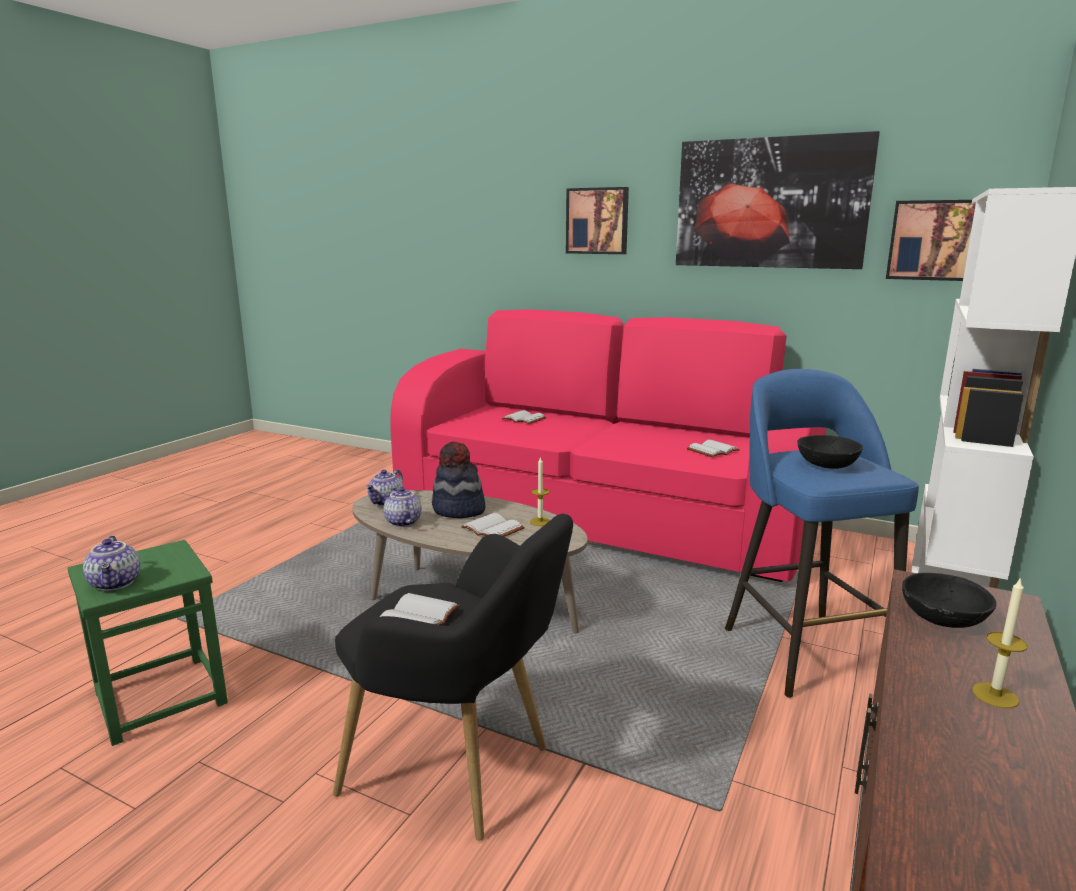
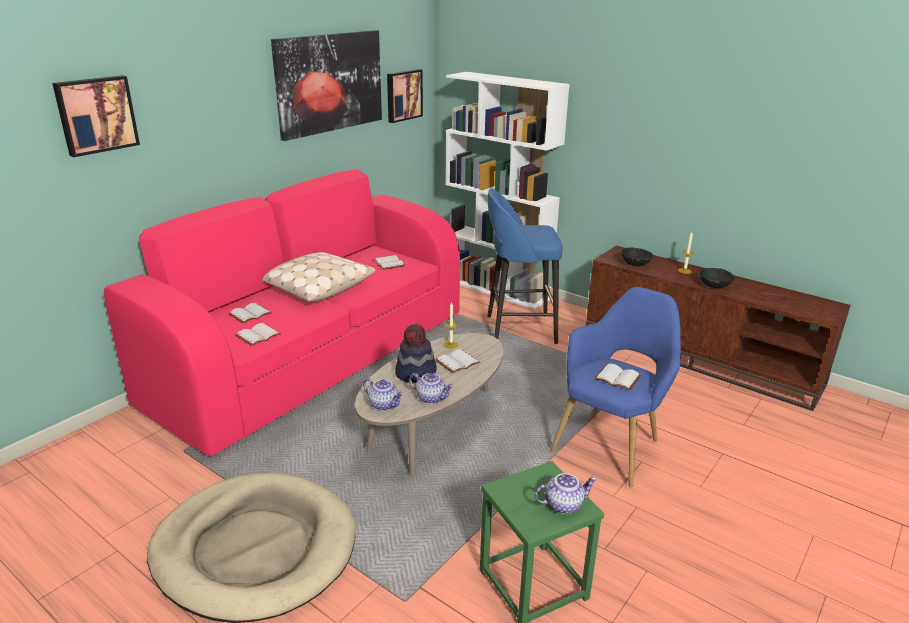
camera: 80 degrees left, 10 degrees up
(275, 544) = (255, 549): none -> beige dog bed
(402, 522) = (431, 398): teapot -> teapot turned 135 degrees counterclockwise
(459, 772) = (611, 444): black armchair -> blue armchair
(481, 426) = (258, 335): none -> white book
(597, 221) = (213, 115): picture -> picture (96, 115)
(607, 430) = (314, 287): none -> beige pillow
(827, 464) = (531, 233): black bowl -> black bowl (714, 285)

